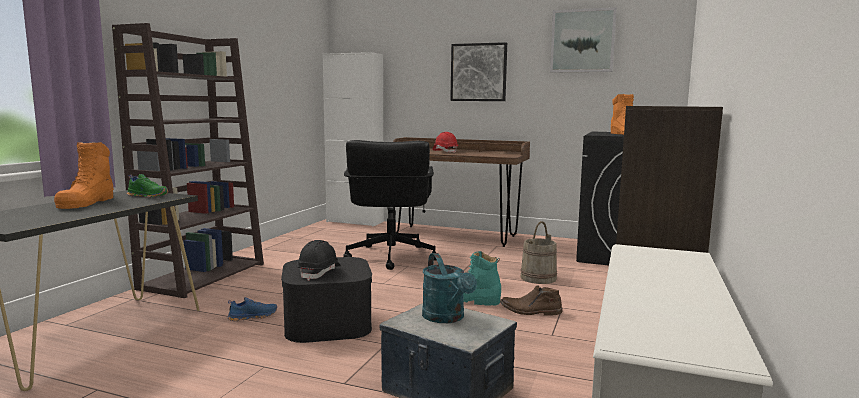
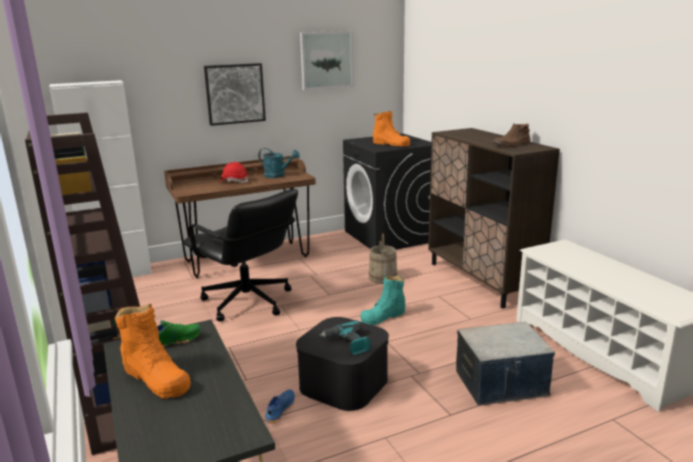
camera: 45 degrees left, 10 degrees up
(319, 272) = (347, 344): black hard hat -> power drill
(446, 318) = (498, 337): turquoise watering can -> turquoise watering can (278, 176)
(530, 311) = (430, 307): brown boot -> brown boot (512, 145)

